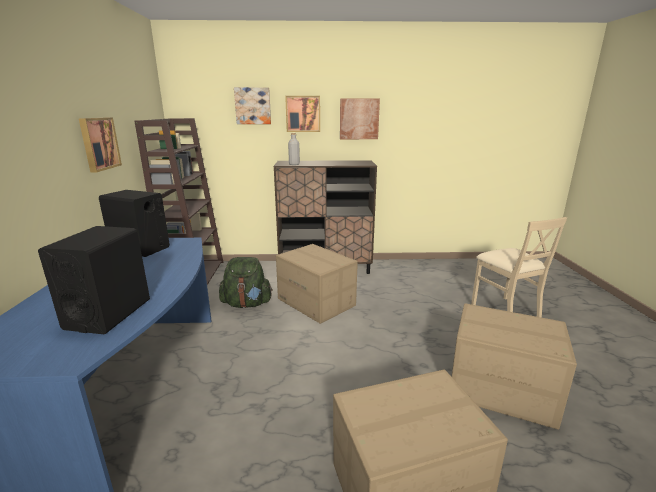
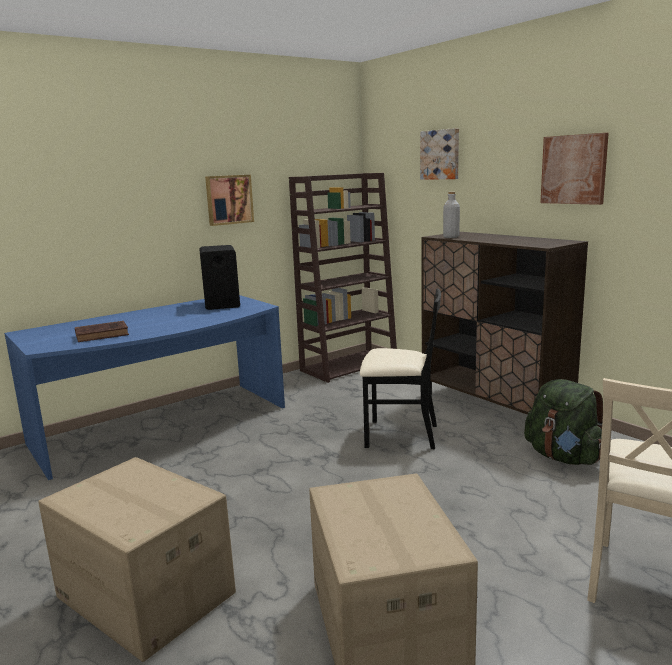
camera: 55 degrees right, 5 degrees down
(109, 314) = (103, 334): black speaker -> brown book
(247, 304) = (337, 407): green backpack -> green backpack (563, 457)
(303, 114) = (496, 163): picture -> none
(317, 302) = (400, 435): cardboard box -> black chair

